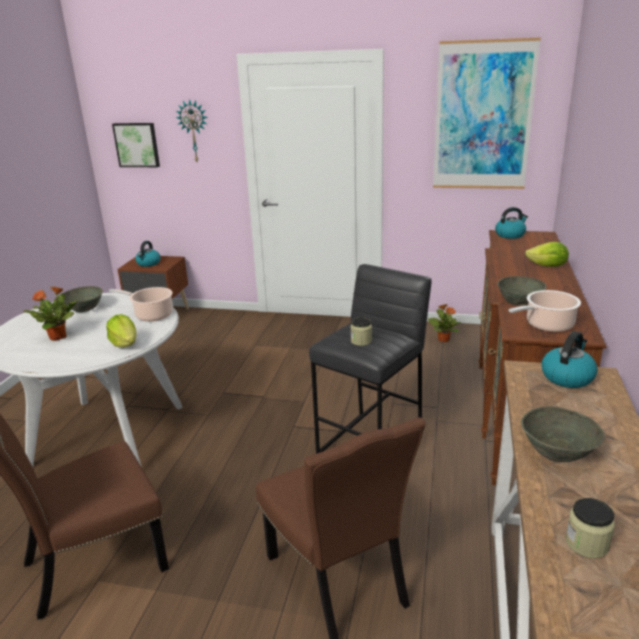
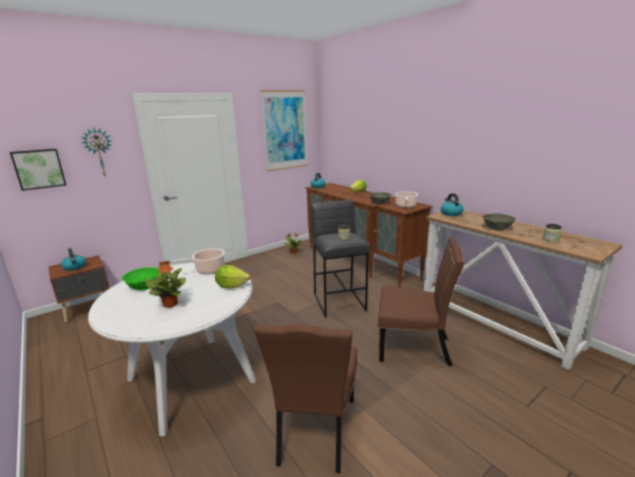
camera: 50 degrees left, 5 degrees down
(84, 308) = (143, 287): grey bowl -> green bowl

